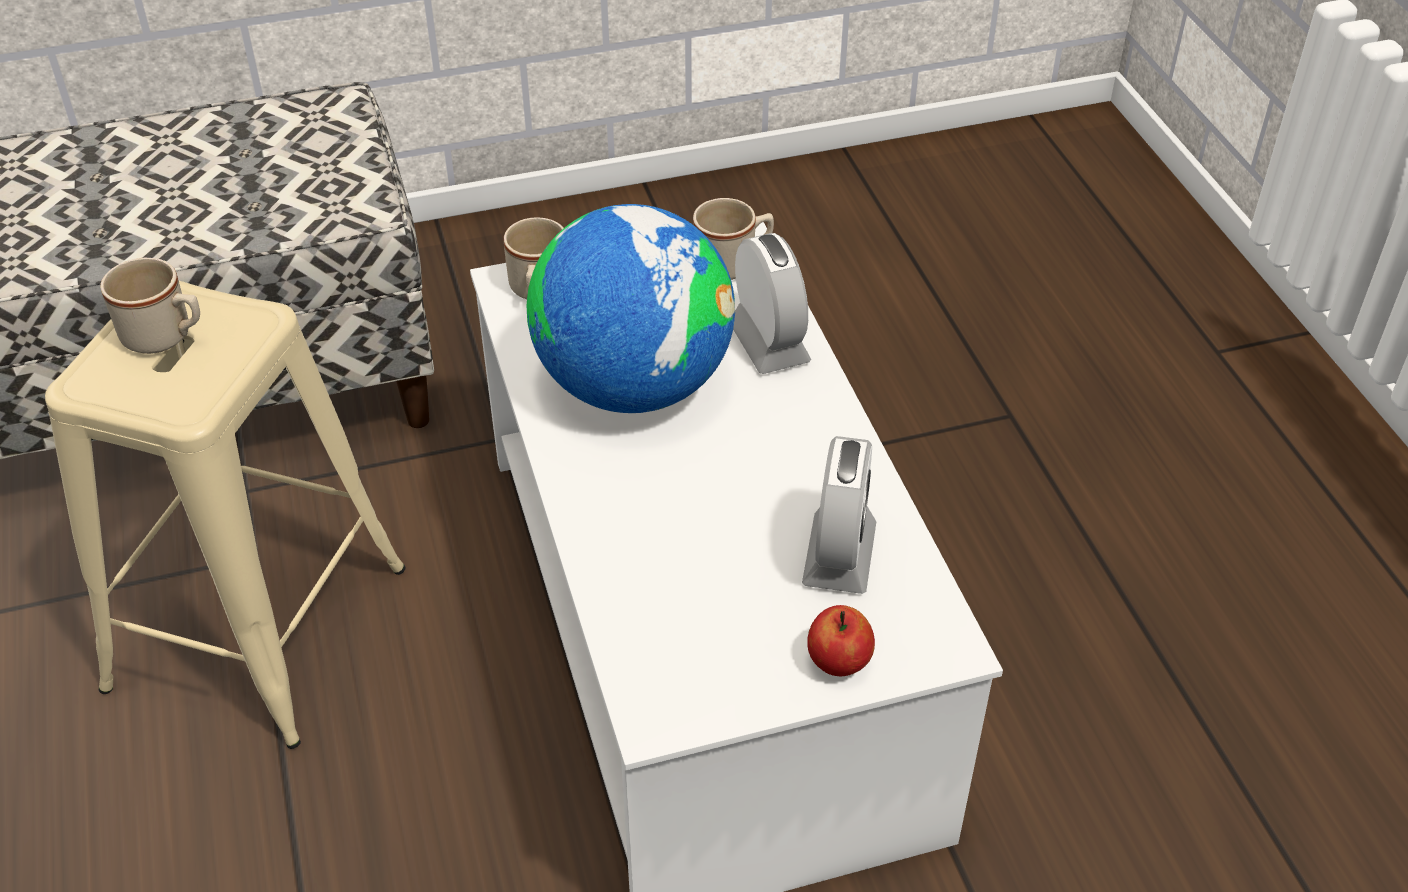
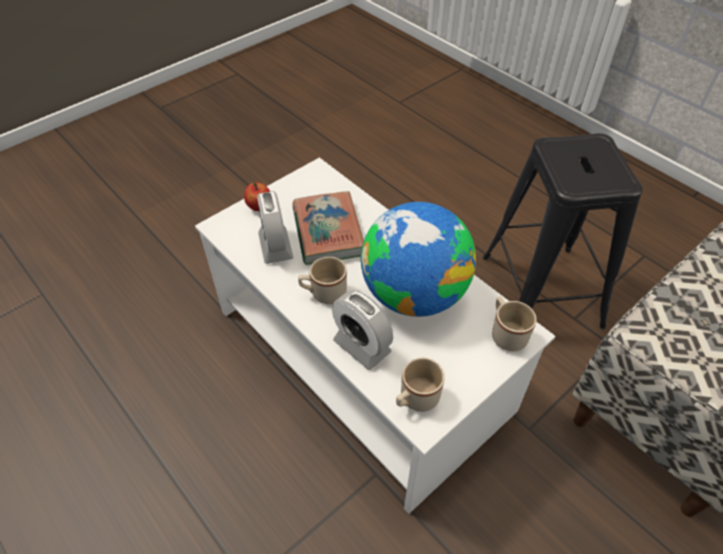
camera: 155 degrees right, 5 degrees up
(166, 337) = (597, 167): beige mug -> beige mug (323, 293)
(255, 629) = (541, 290): beige stool -> black stool
(717, 549) = (327, 232): none -> book

